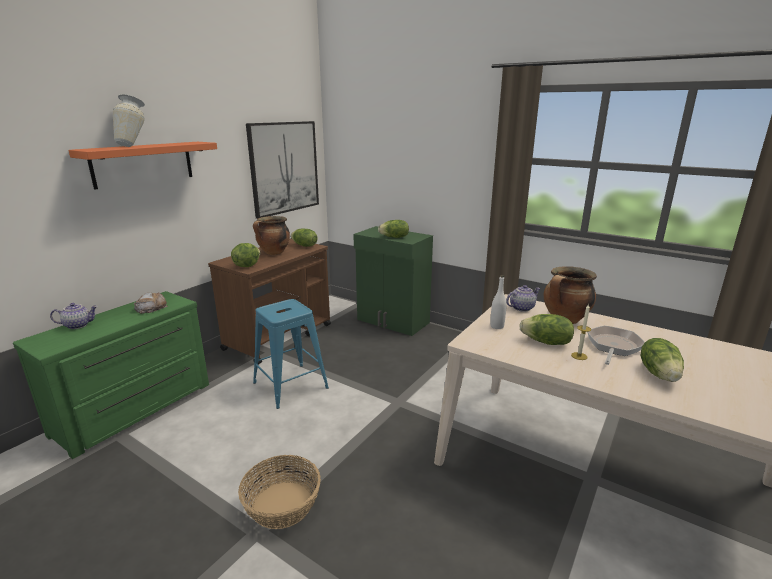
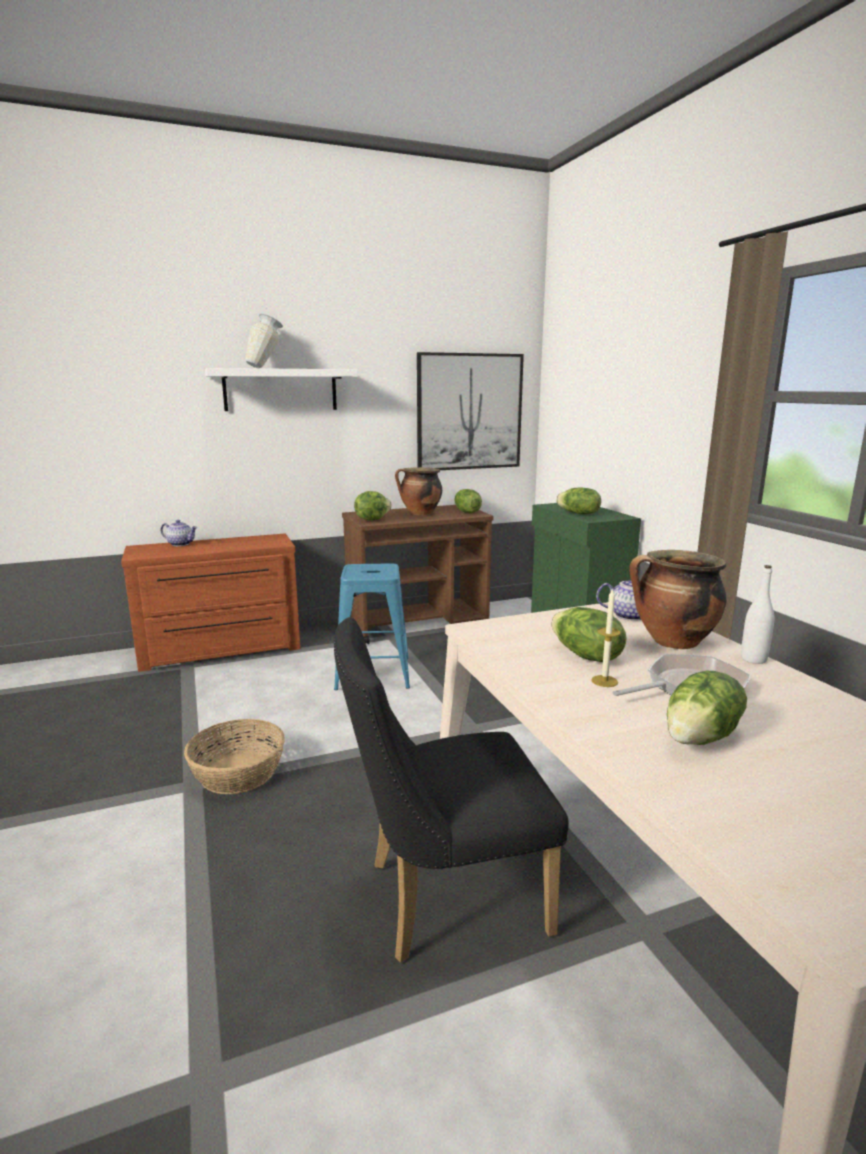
camera: 35 degrees right, 5 degrees down
(136, 409) = (221, 650): green dresser -> brown dresser
(143, 164) = (280, 390): orange shelf -> white shelf
(151, 307) = (252, 542): bread -> none
(497, 326) = (548, 624): white bottle -> white bottle (753, 659)
(500, 517) = (443, 898): none -> black chair

